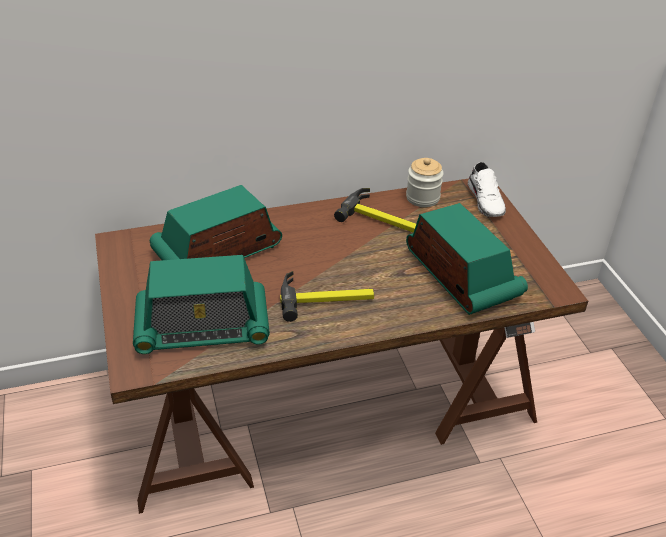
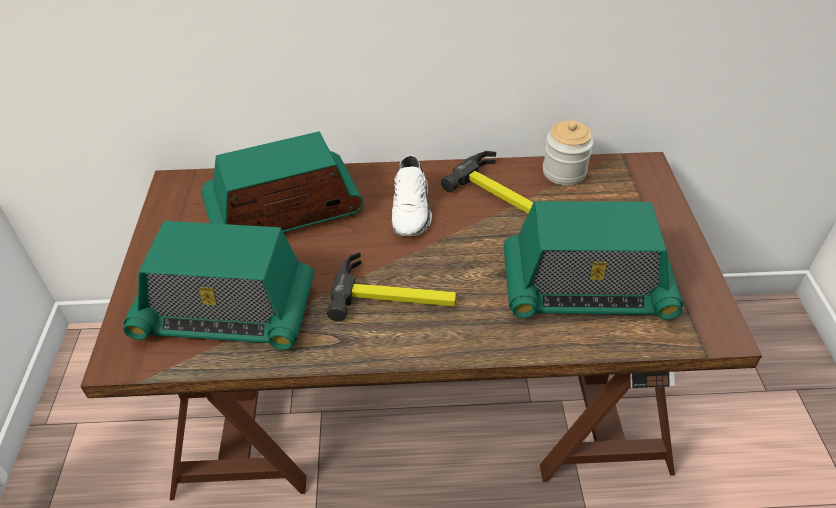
camera: 15 degrees right, 5 degrees up
(461, 275) = (585, 289): radio -> radio turned 105 degrees clockwise
(486, 200) = (649, 186): white shoe -> white shoe (412, 209)

